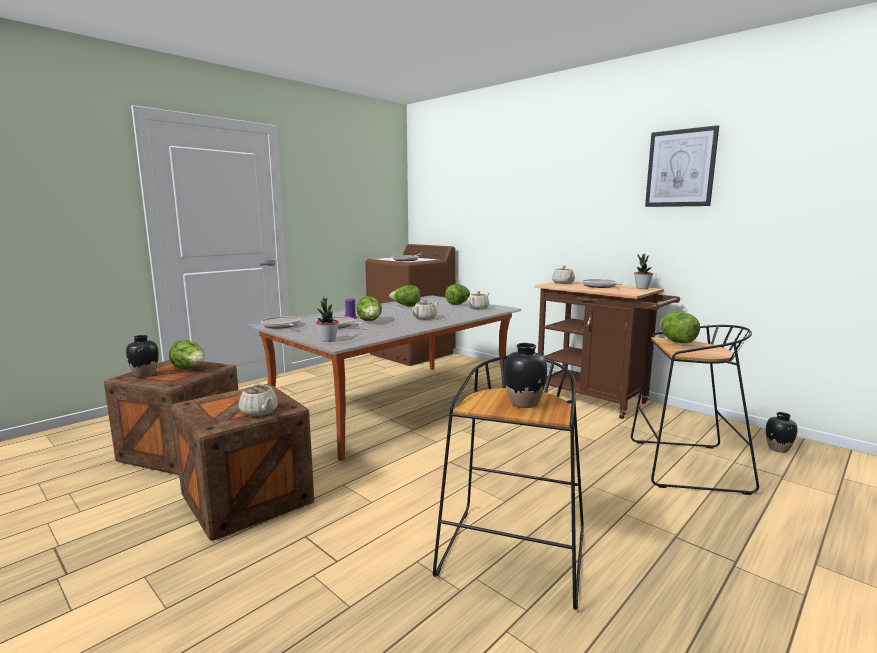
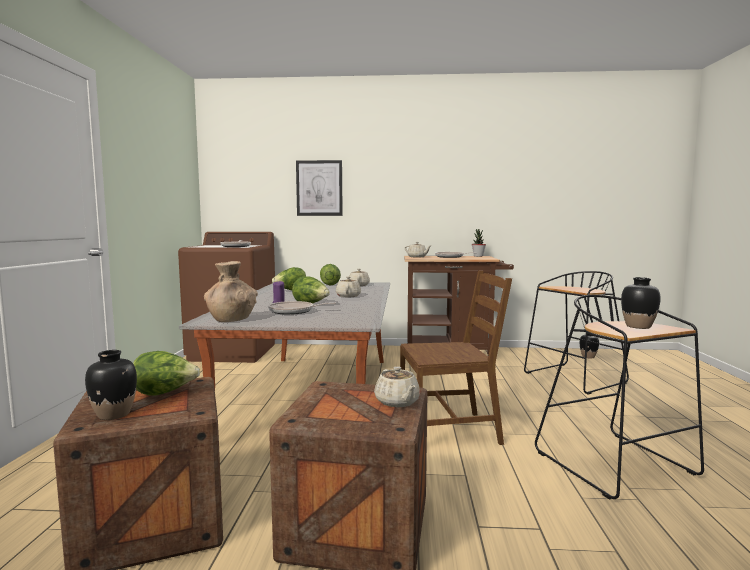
camera: 40 degrees left, 5 degrees down
(259, 412) = (397, 402): beige teapot -> beige teapot turned 60 degrees clockwise
(281, 326) = (231, 320): frying pan -> brown vase
(328, 340) = (337, 321): potted plant -> none
(435, 465) = (449, 430): none -> brown chair
(677, 341) = (560, 287): lettuce -> none
(680, 168) = (493, 164): picture -> picture (319, 188)

